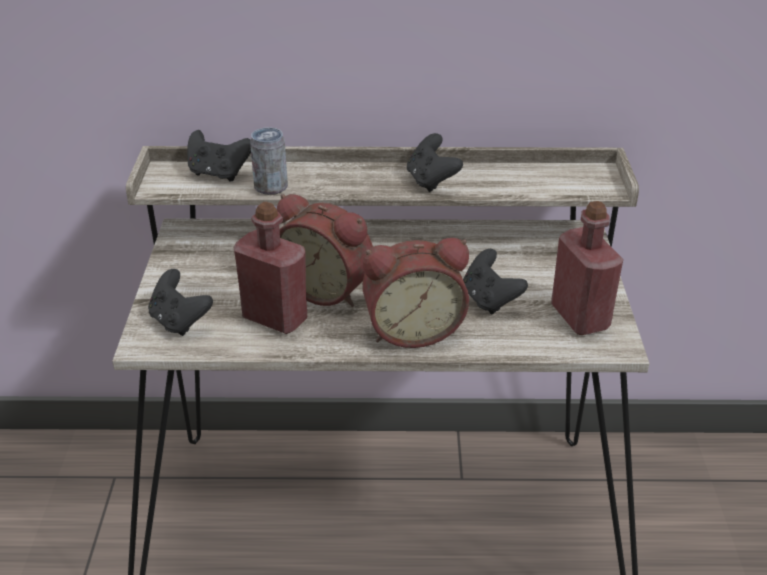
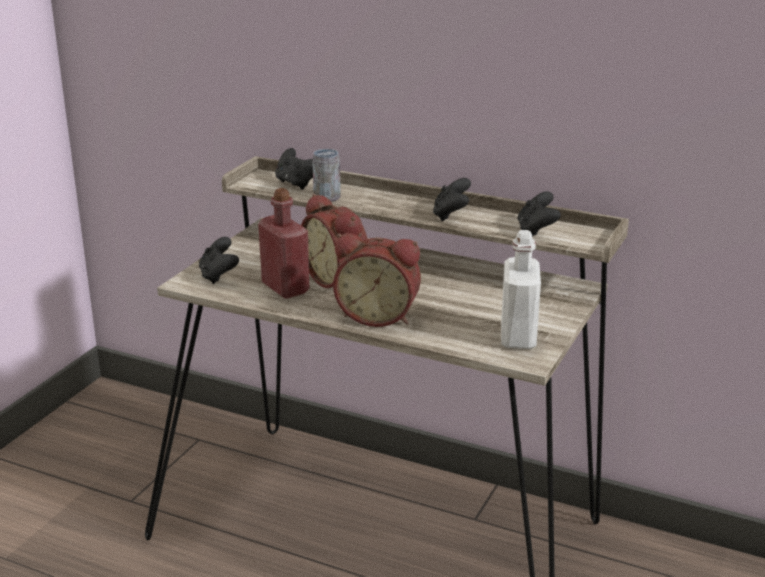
camera: 25 degrees right, 10 degrees down
(489, 300) = (455, 312): black game controller -> black game controller (536, 231)
(580, 317) = (518, 337): red bottle -> white bottle

